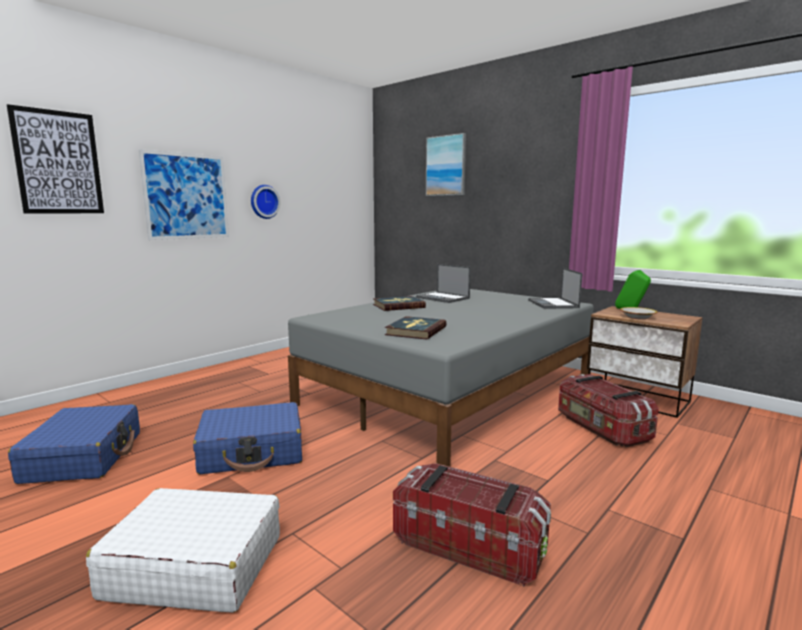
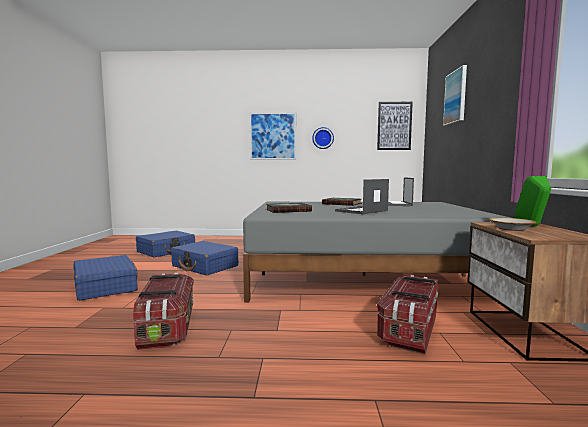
camera: 50 degrees right, 5 degrees down
(58, 162) = (213, 122): picture -> picture (394, 126)
(194, 566) = (105, 287): white suitcase -> blue suitcase
(553, 304) = (468, 214): laptop -> laptop (361, 211)

